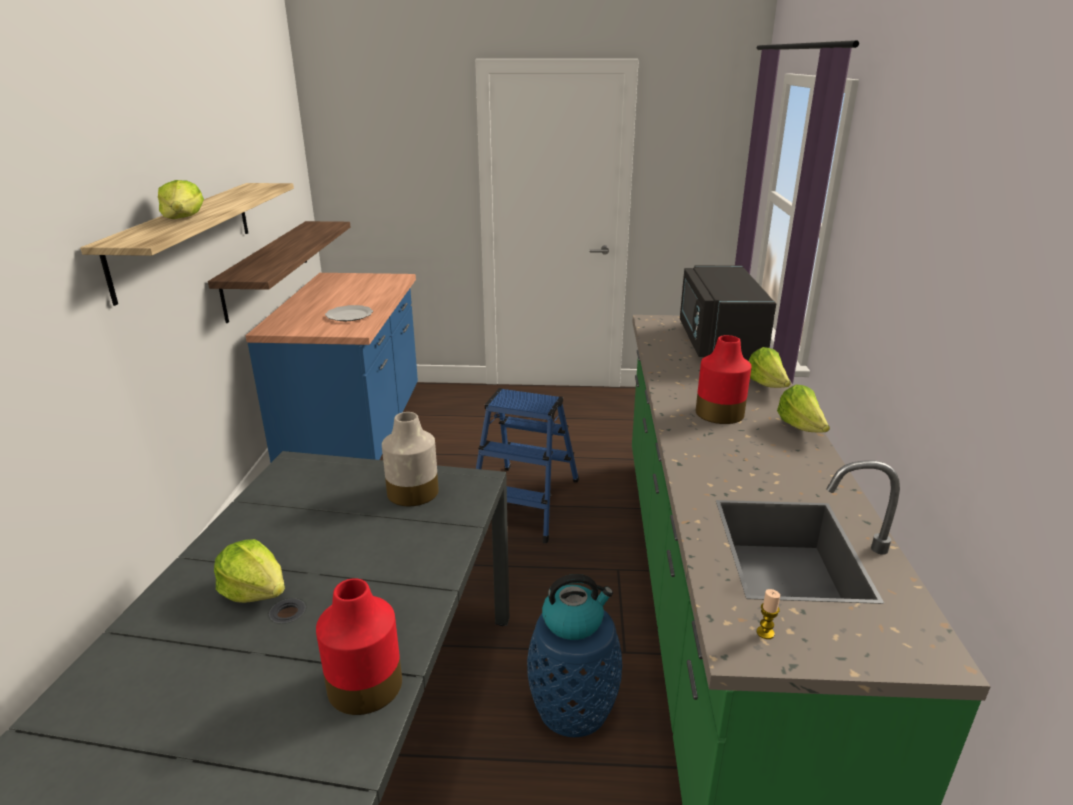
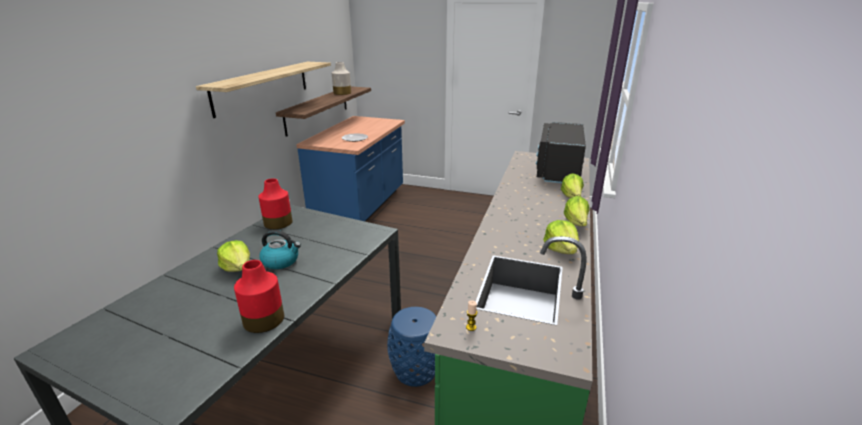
camera: 15 degrees right, 0 degrees up
(184, 218) = (257, 76): lettuce -> lettuce (561, 249)
(413, 492) = (342, 232): beige vase -> beige vase (342, 93)
(525, 501) = (438, 256): blue step ladder -> none
(574, 622) = (414, 318): kettle -> kettle (281, 261)
(719, 412) = (530, 209): red vase -> red vase (278, 222)

